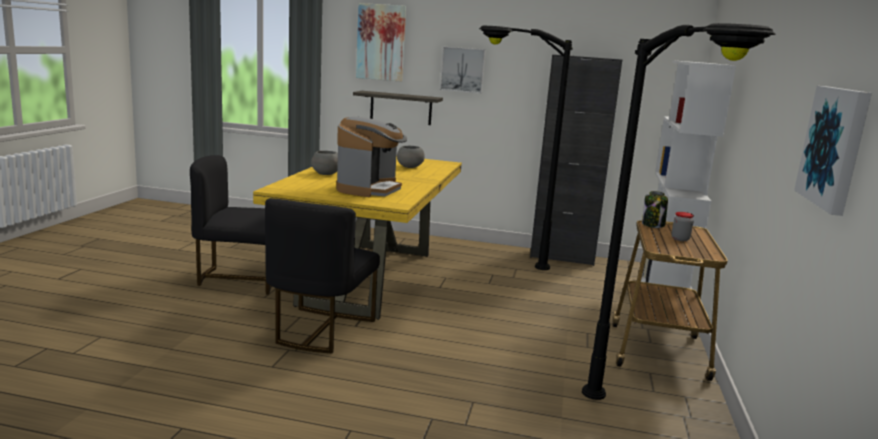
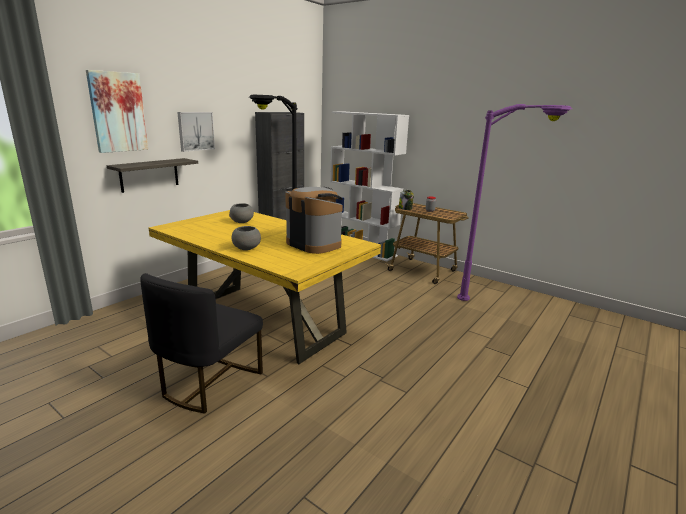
camera: 65 degrees left, 5 degrees up
(320, 330) = (352, 360): black chair -> none
(640, 436) = (502, 300): black floor lamp -> purple floor lamp
(834, 147) = (566, 152): picture -> none

